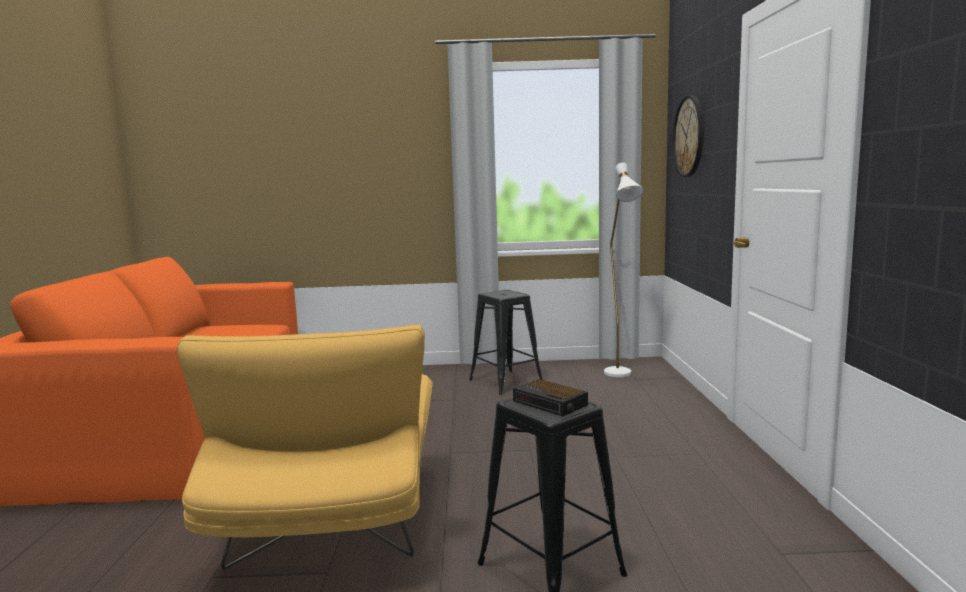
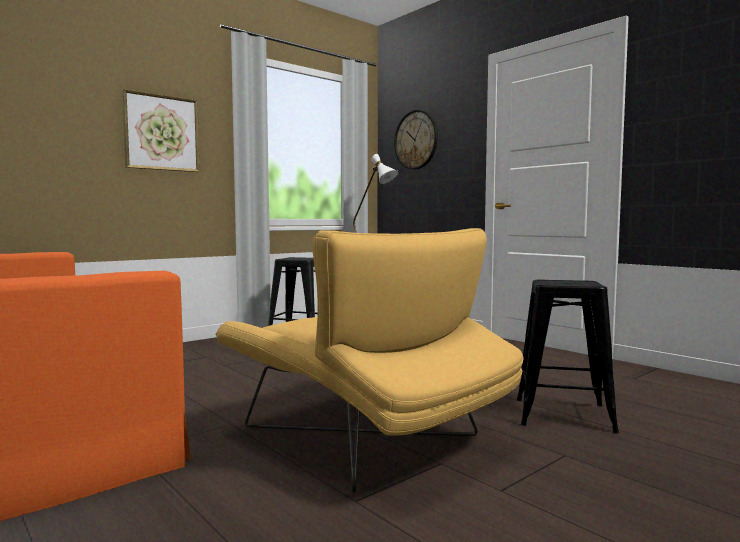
camera: 40 degrees left, 5 degrees down
(384, 163) = (161, 133): none -> picture
(551, 403) = (568, 282): alarm clock -> none

